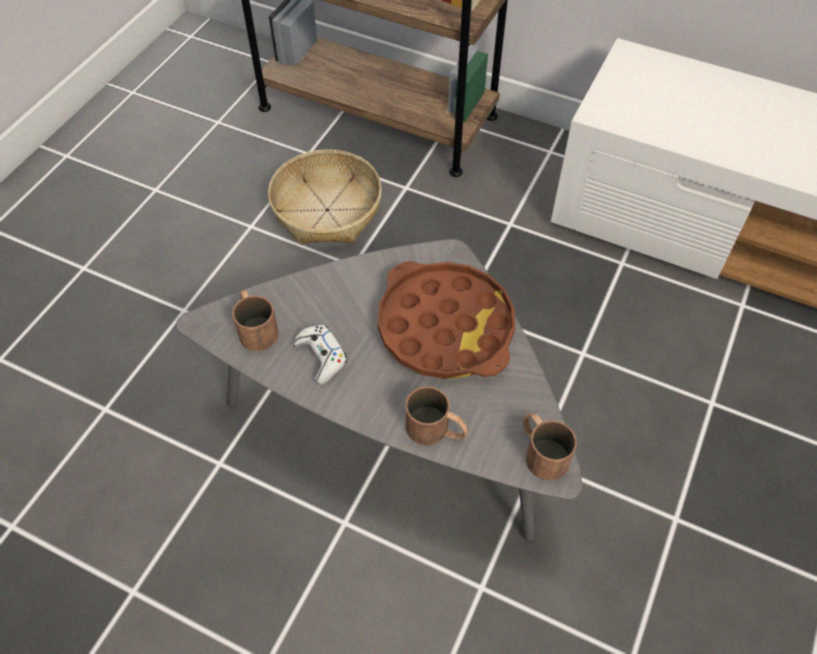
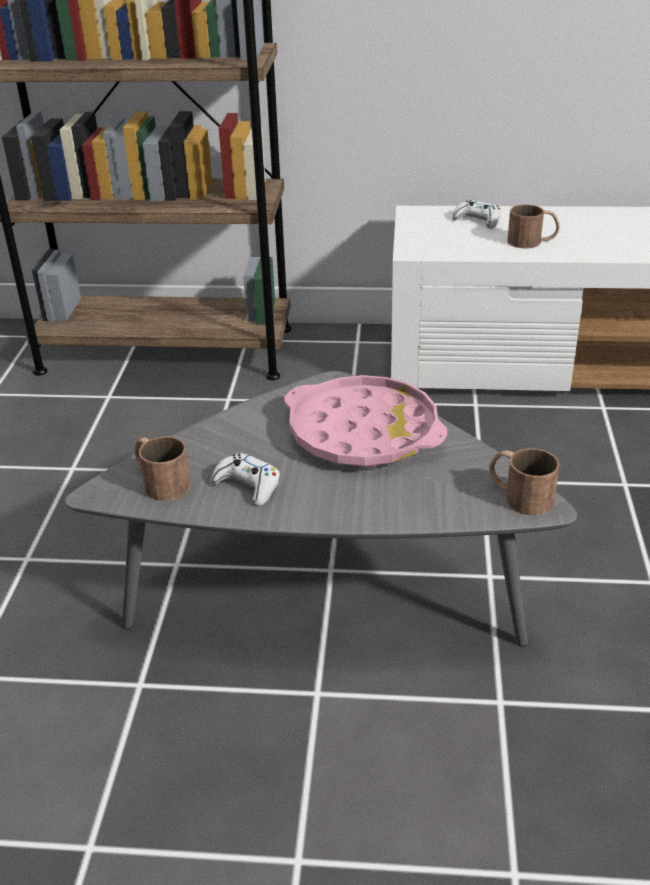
camera: 20 degrees left, 20 degrees down
(327, 210) = (153, 435): basket -> none
(436, 430) = (406, 508): brown mug -> brown mug (532, 241)
(445, 327) = (363, 432): brown tray -> pink tray
(687, 84) = (477, 220): none -> white game controller

